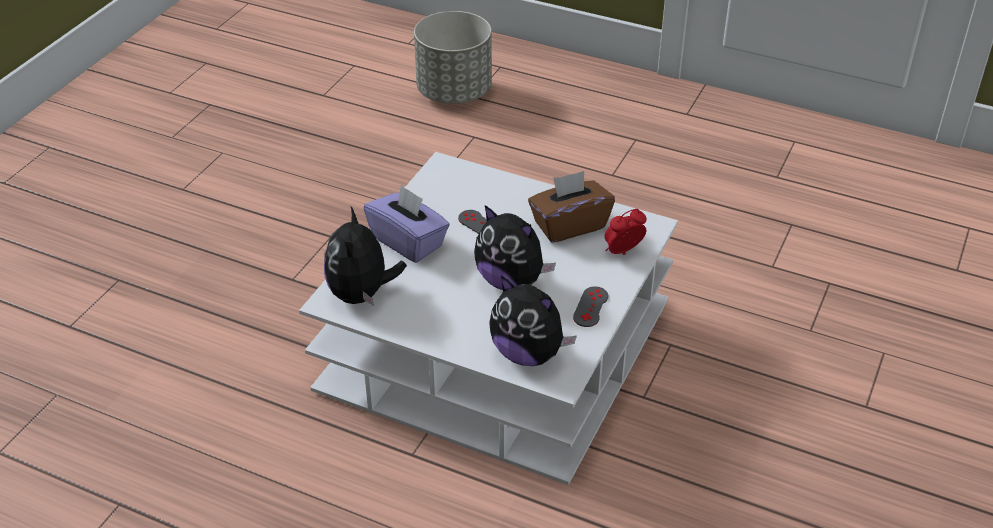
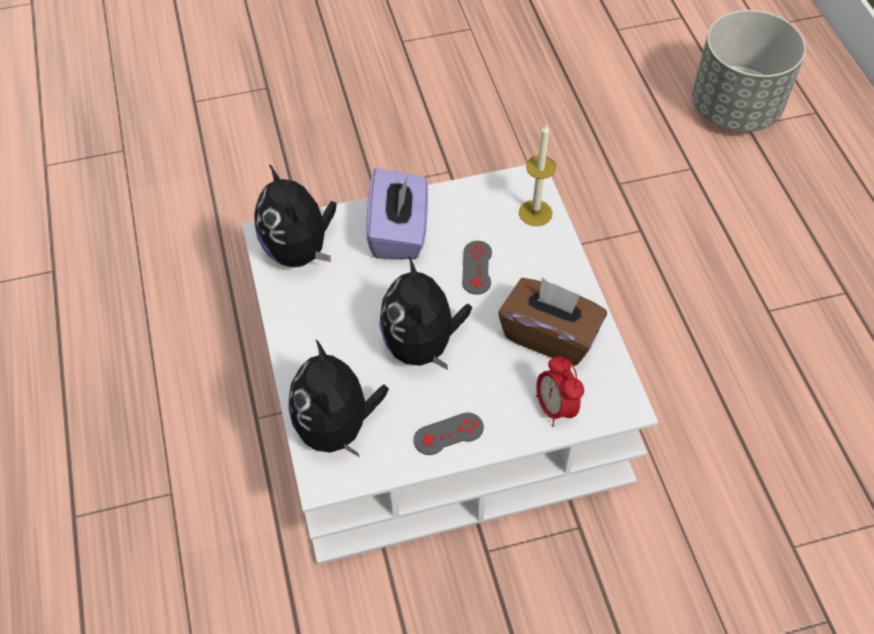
camera: 50 degrees right, 15 degrees up
(362, 294) = (300, 250): plush toy -> plush toy turned 75 degrees counterclockwise
(471, 178) = (535, 213): none -> candle
(623, 252) = (555, 407): alarm clock -> alarm clock turned 135 degrees counterclockwise

